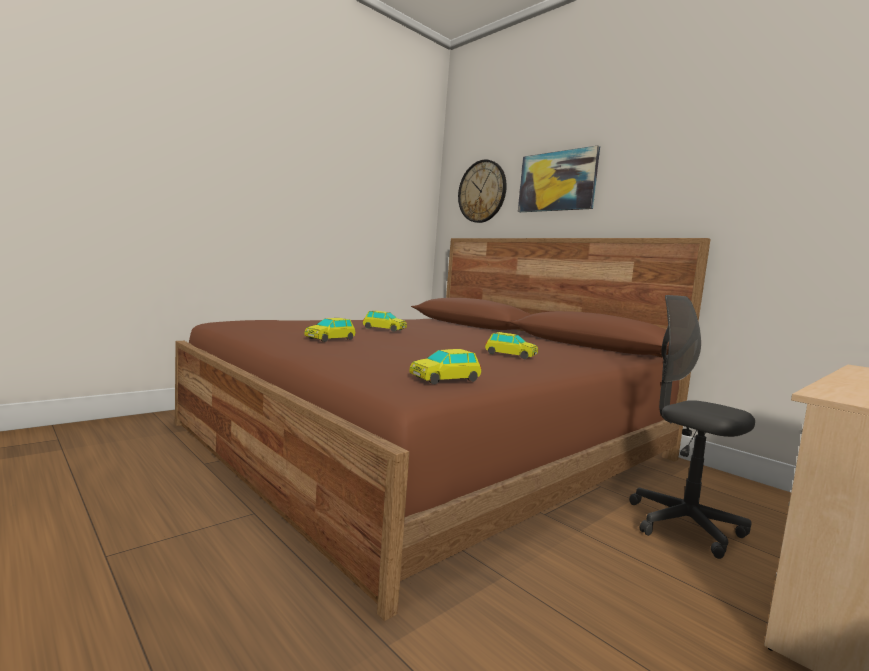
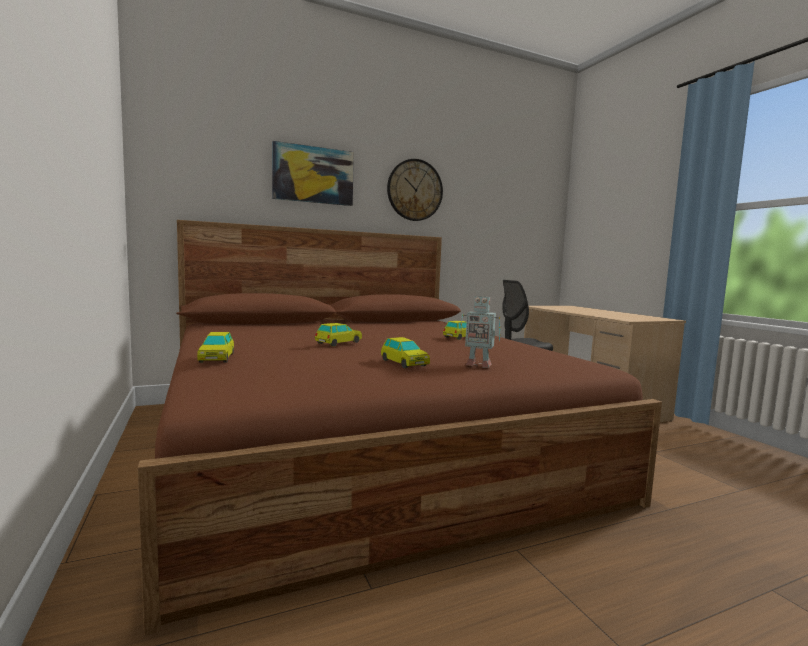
camera: 70 degrees left, 0 degrees up
(346, 351) = (478, 364): none -> toy robot
(445, 379) = (571, 358): toy car -> toy car (217, 358)
(482, 191) = (212, 166): wall clock -> wall clock (414, 190)

